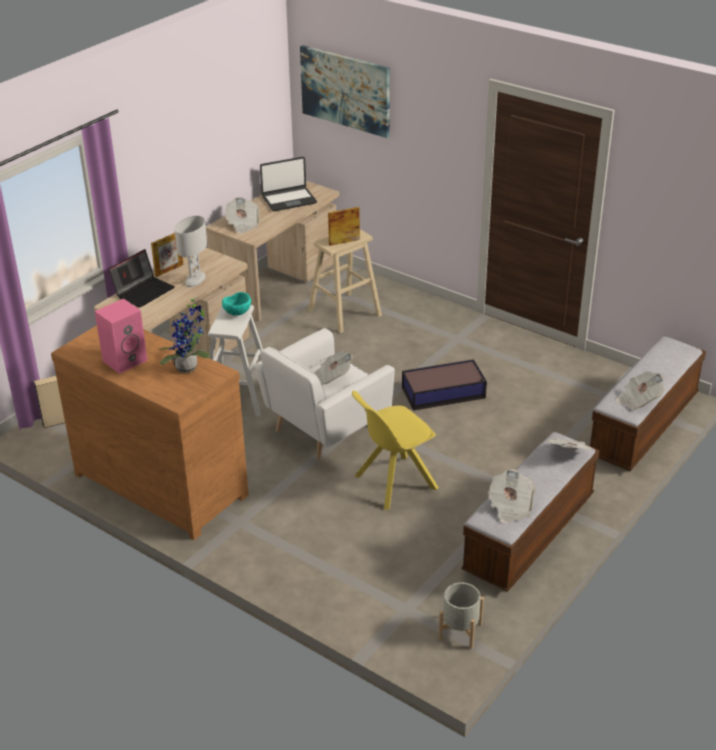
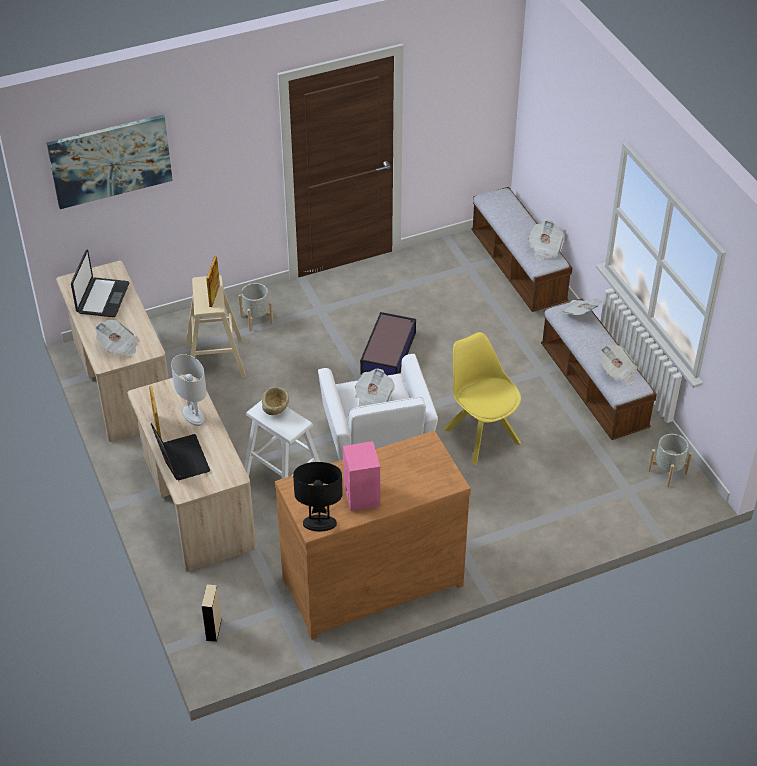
camera: 60 degrees left, 10 degrees up
(76, 351) = (319, 524): none -> black table lamp
(189, 368) = (406, 458): potted plant -> none
(237, 314) = (276, 410): turquoise bowl -> beige bowl
(393, 483) = (481, 434): yellow chair -> yellow chair turned 150 degrees clockwise
(411, 313) = (257, 319): none -> grey planter

